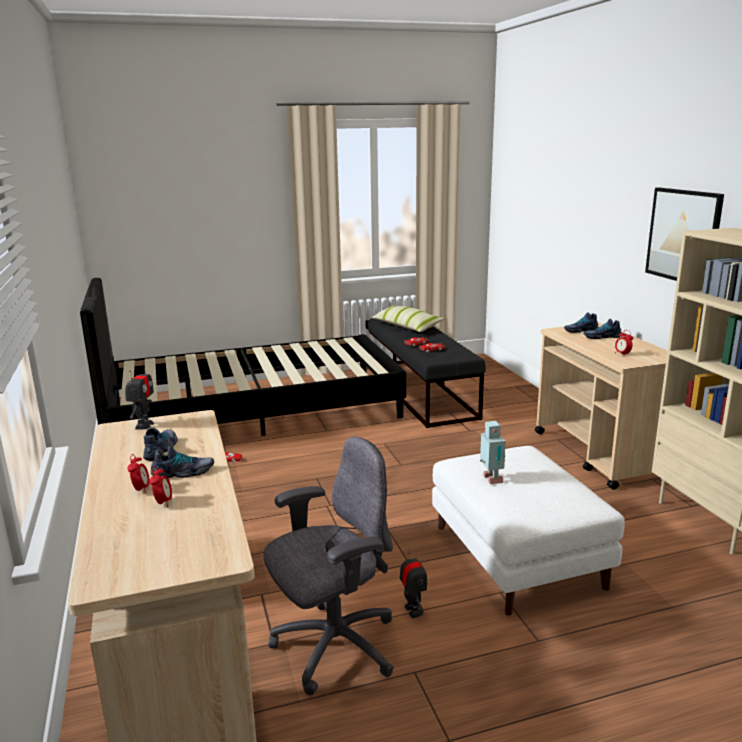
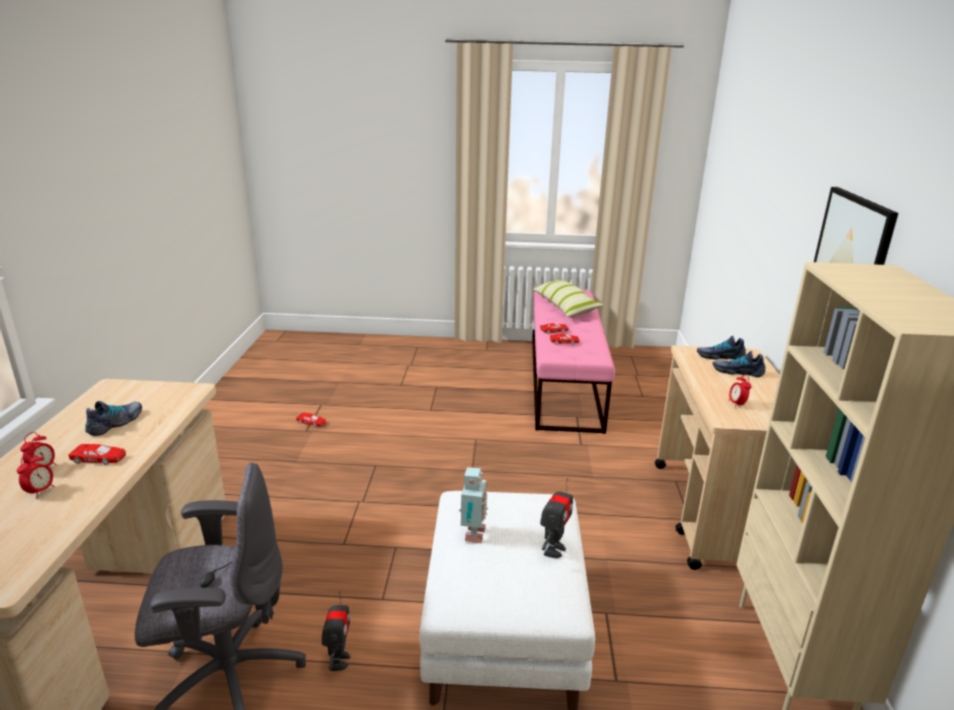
camera: 20 degrees right, 5 degrees up
(144, 425) = (137, 389): toy robot -> toy robot (553, 550)
(183, 473) = (99, 458): shoe -> red toy car
(253, 412) = (378, 372): black bed -> none
(418, 390) = (564, 380): black bench -> pink bench

